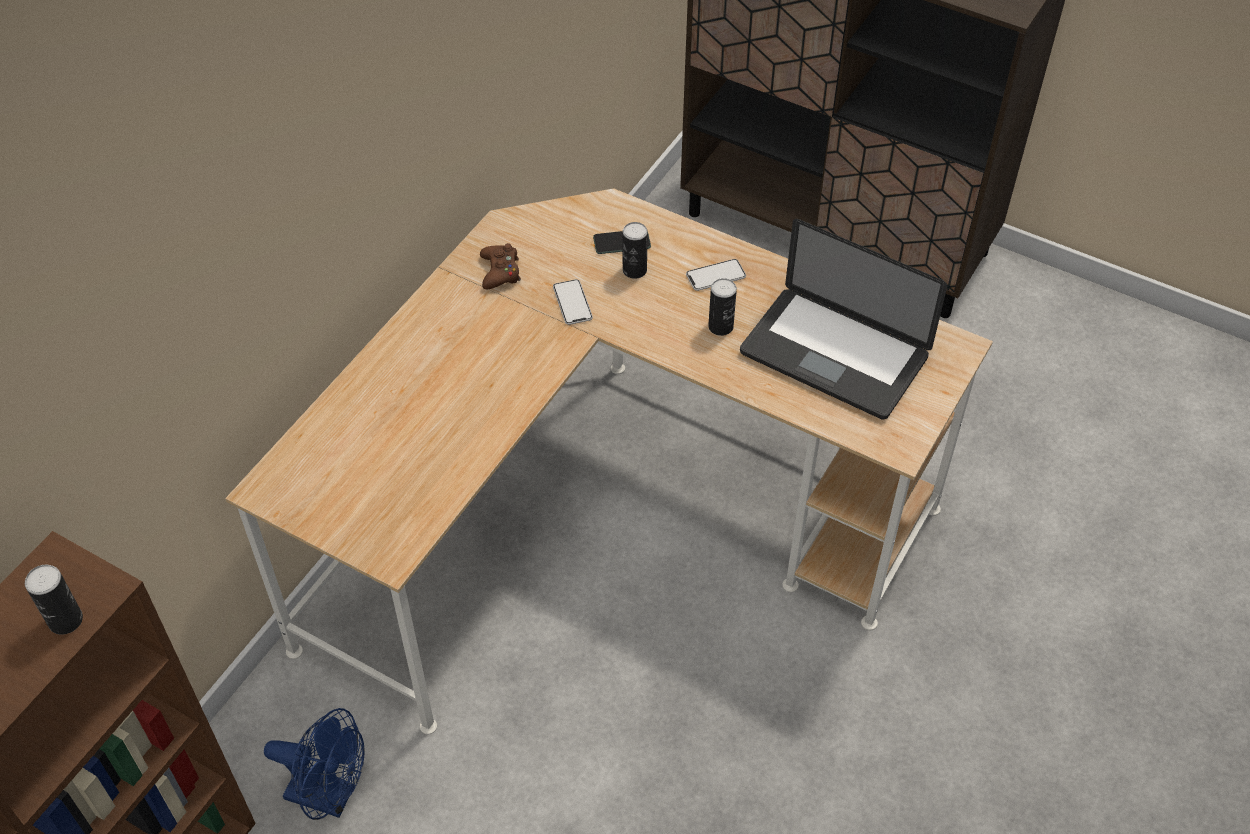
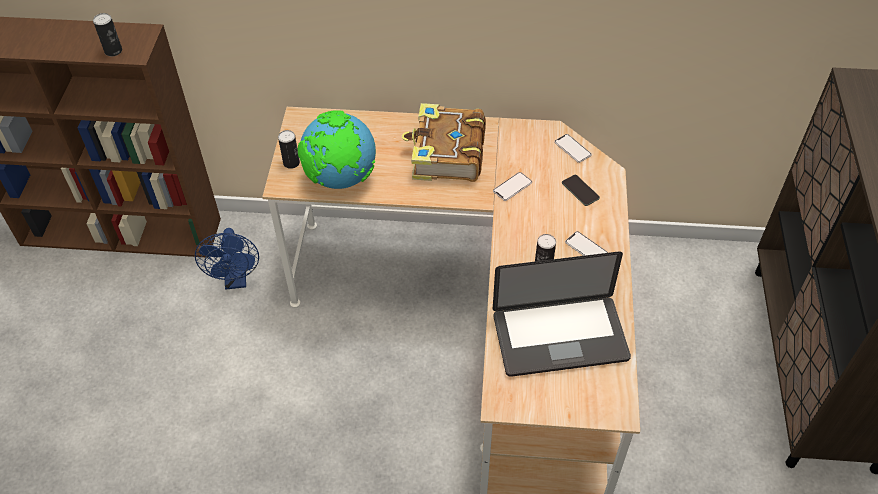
camera: 65 degrees right, 0 degrees up
(429, 480) = (340, 178): none -> globe
(467, 346) = (446, 154): none -> book
(500, 272) = (514, 145): brown game controller -> none
(547, 220) = (572, 149): none -> phone
(634, 270) = (561, 206): can -> can (291, 163)
(834, 355) = (560, 337): laptop -> laptop turned 105 degrees counterclockwise

